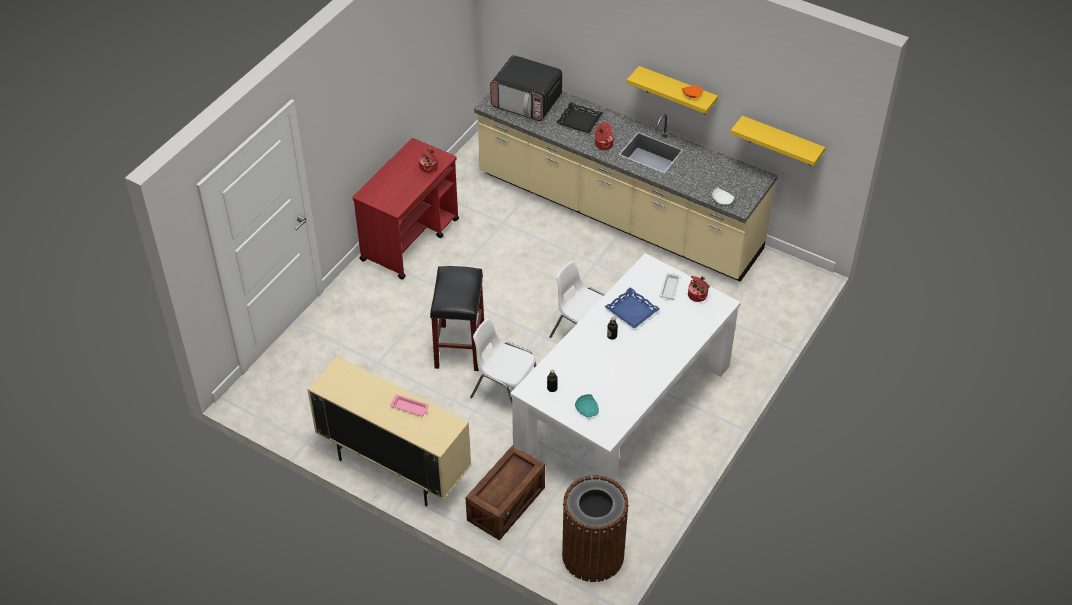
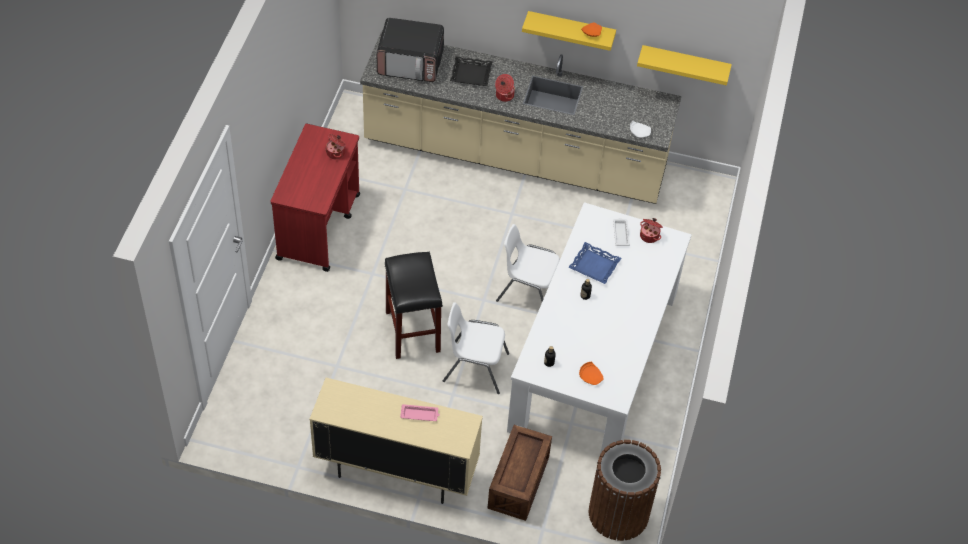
camera: 20 degrees left, 5 degrees up
(587, 409) = (590, 376): turquoise plate -> orange plate

